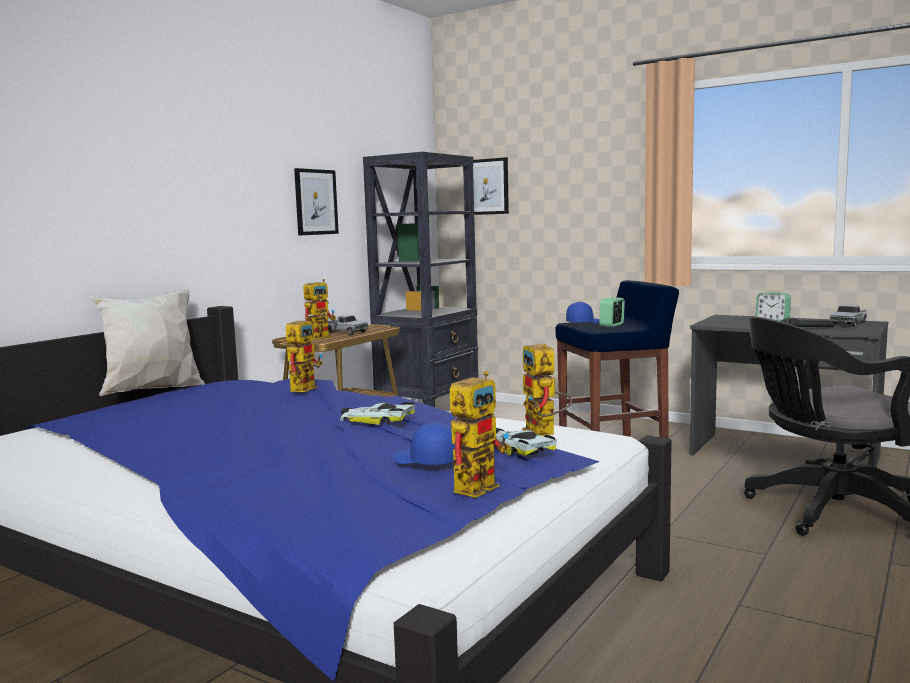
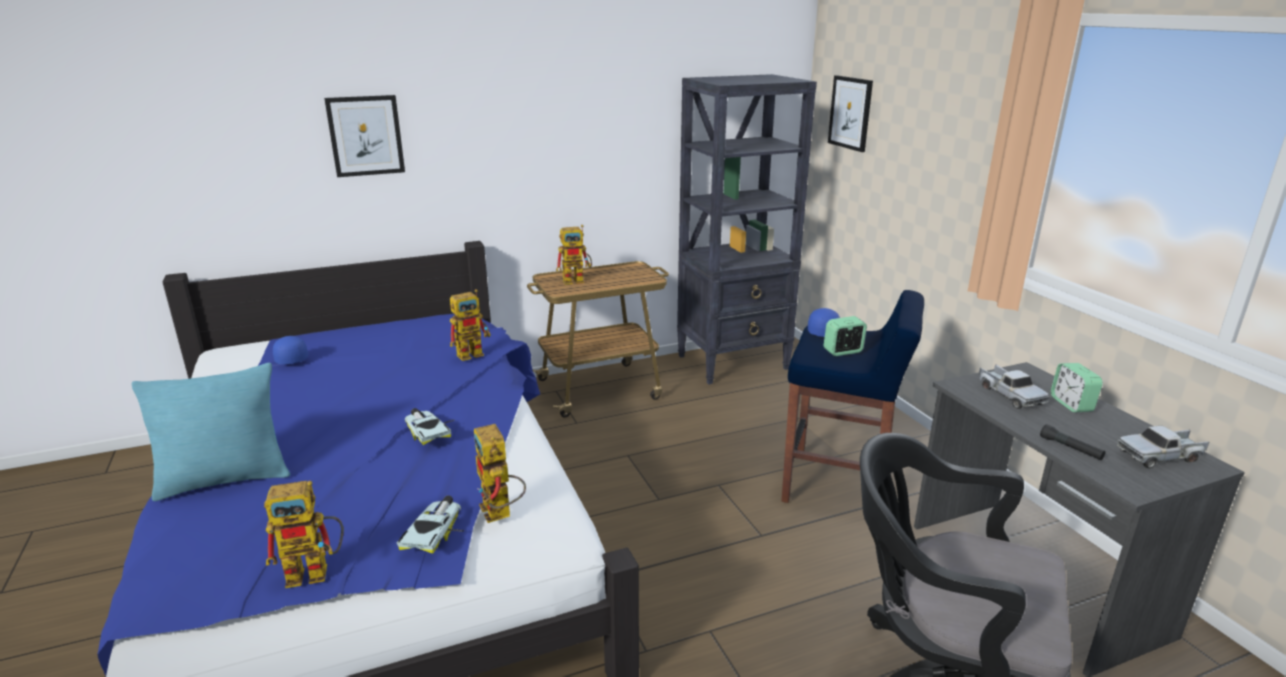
camera: 35 degrees right, 15 degrees up
(153, 392) = (393, 318): white pillow -> none
(238, 483) = (225, 480): none -> turquoise pillow
(315, 202) = (612, 132): picture -> picture (365, 136)
(345, 332) = (610, 276): toy truck -> toy truck (1009, 395)
(426, 461) = (347, 515): blue cap -> blue cap (291, 358)
(544, 434) = (501, 514): toy robot -> toy robot turned 45 degrees counterclockwise

